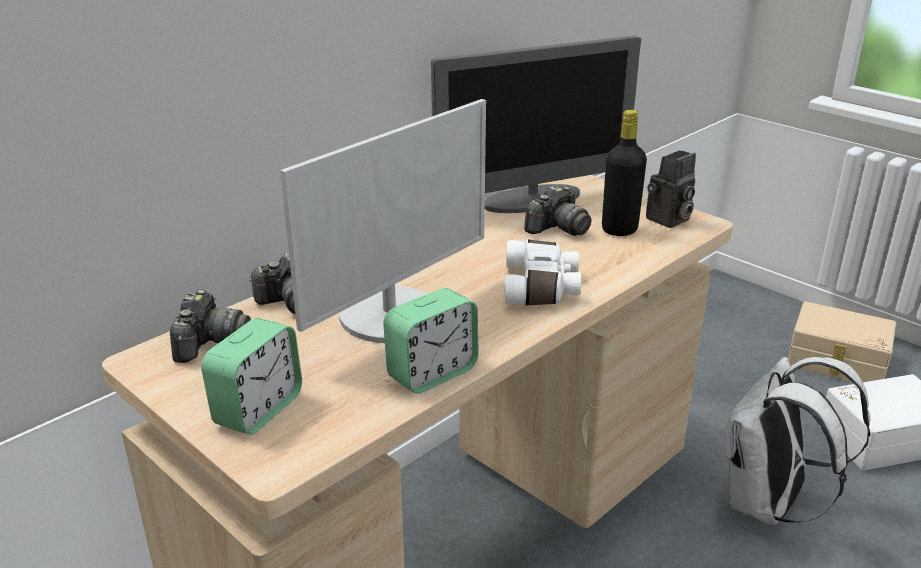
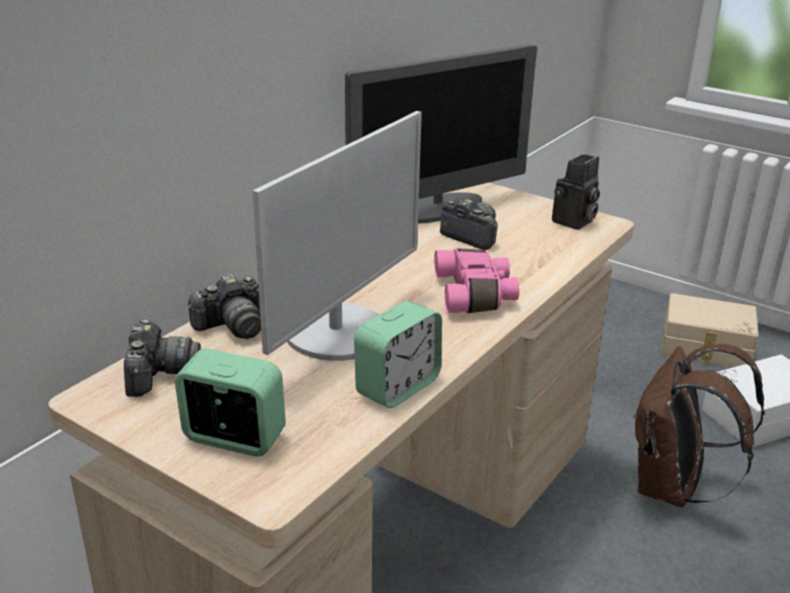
camera: 10 degrees left, 0 degrees up
(258, 410) = (234, 438): alarm clock -> alarm clock turned 90 degrees counterclockwise
(542, 287) = (476, 294): white binoculars -> pink binoculars
(558, 228) = (472, 236): camera -> camera turned 90 degrees counterclockwise
(619, 230) = (531, 234): black bottle -> none
(768, 504) = (672, 488): white backpack -> brown backpack

